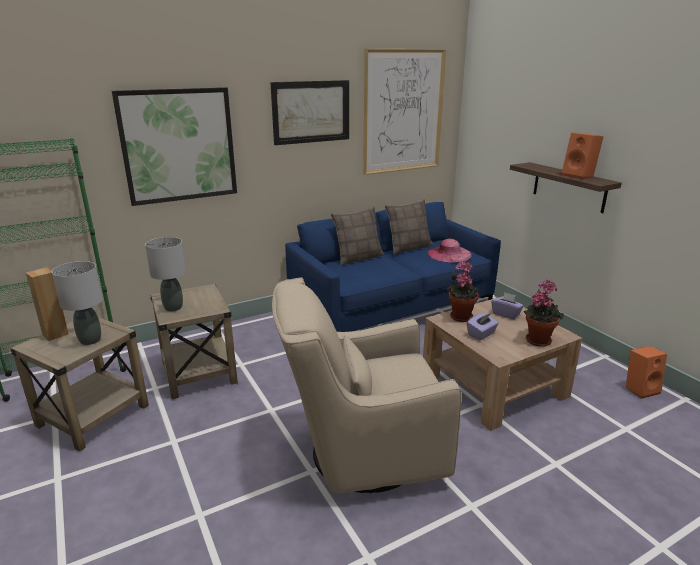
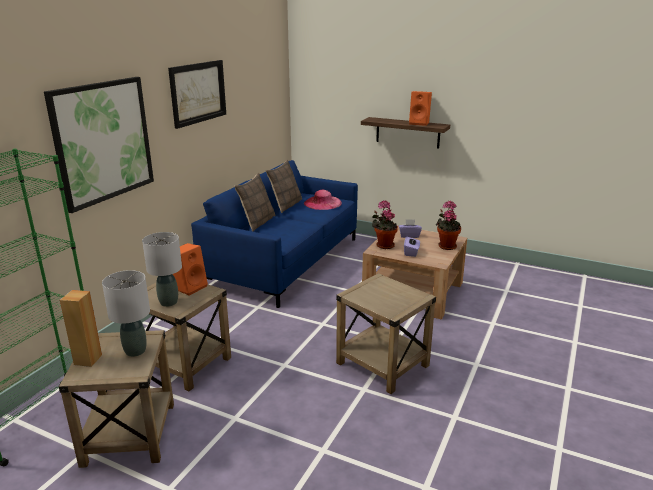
camera: 35 degrees left, 0 degrees up
(361, 453) = (382, 364): beige armchair -> beige side table
(403, 112) = (256, 84): picture -> none
(640, 389) = (492, 265): orange speaker -> orange speaker (190, 287)

